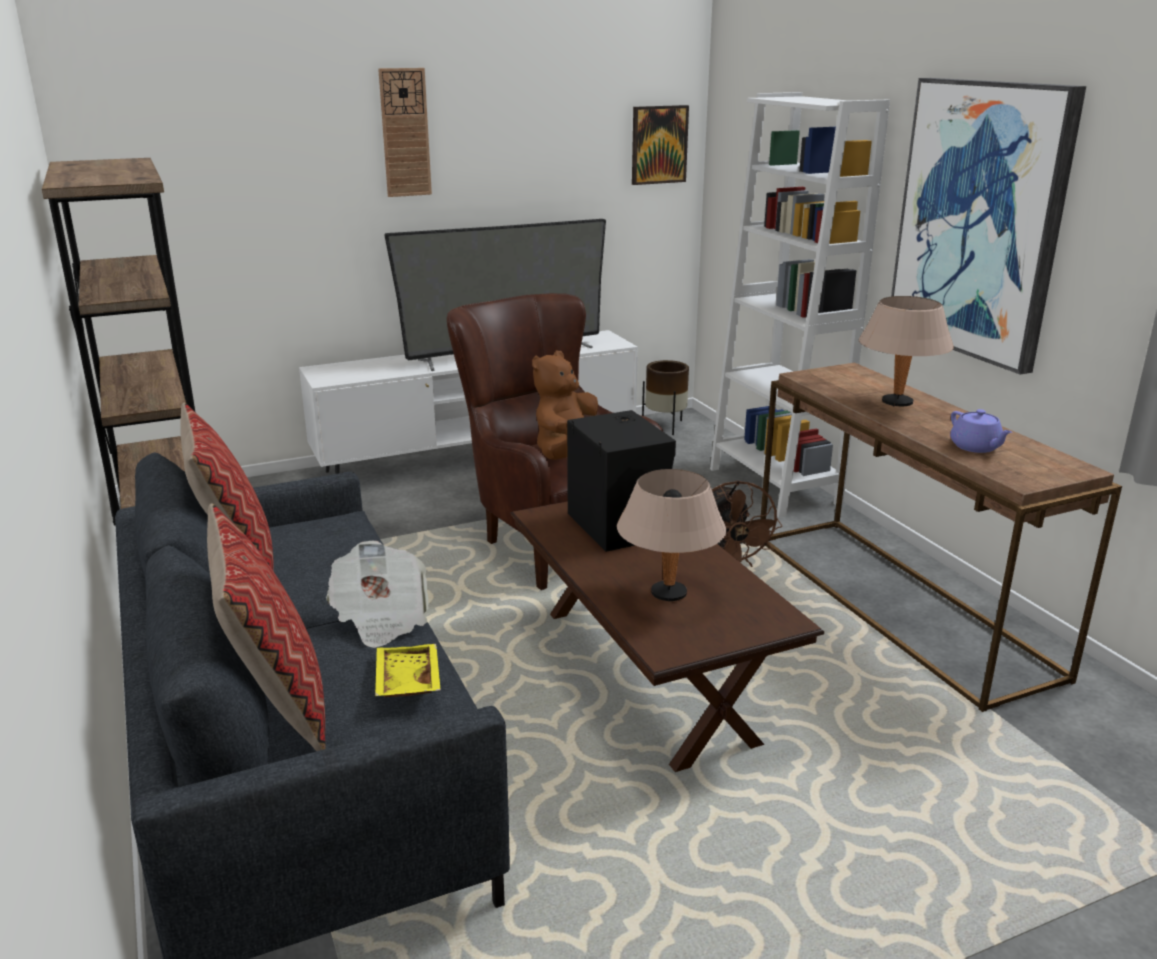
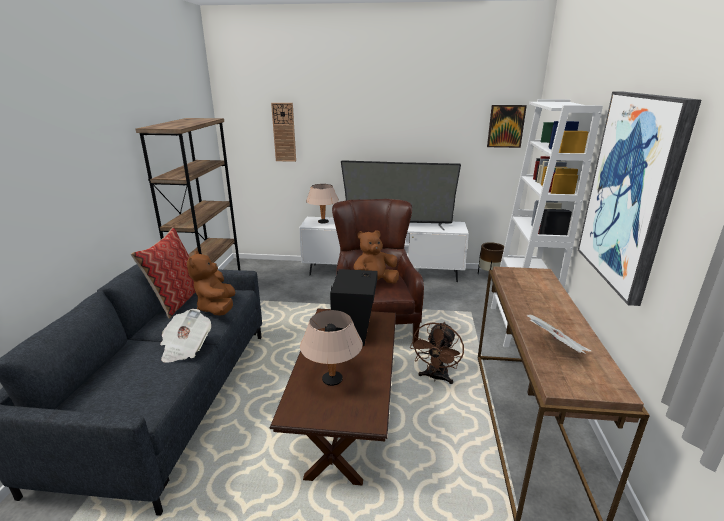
camera: 30 degrees right, 0 degrees up
(277, 702) = (100, 375): pillow -> none
(344, 550) = (217, 308): none -> brown plush toy
(405, 133) = (364, 113): wall clock -> wall clock (284, 132)
(406, 682) = (151, 385): yellow tray -> none
(897, 403) = (542, 302): beige table lamp -> beige table lamp (323, 222)
(976, 447) = (556, 349): purple teapot -> newspaper

